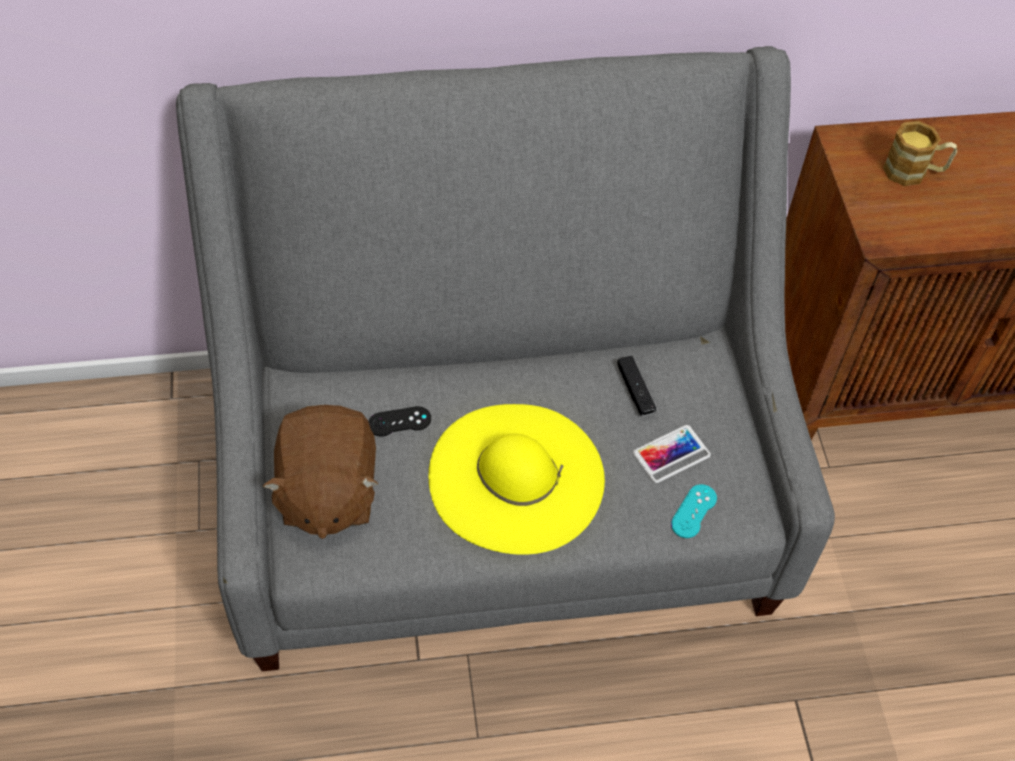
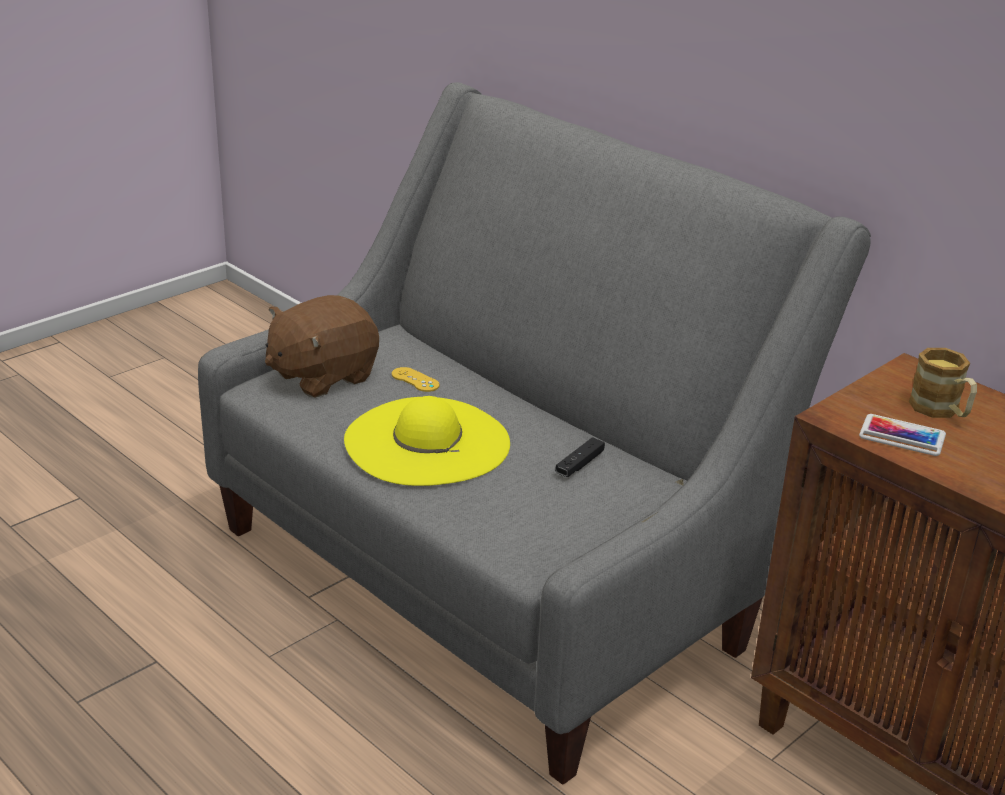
camera: 55 degrees right, 25 degrees down
(399, 421) = (415, 380): black game controller -> yellow game controller
(671, 454) = (540, 503): phone -> phone (902, 436)
(694, 511) = (498, 533): turquoise game controller -> none

